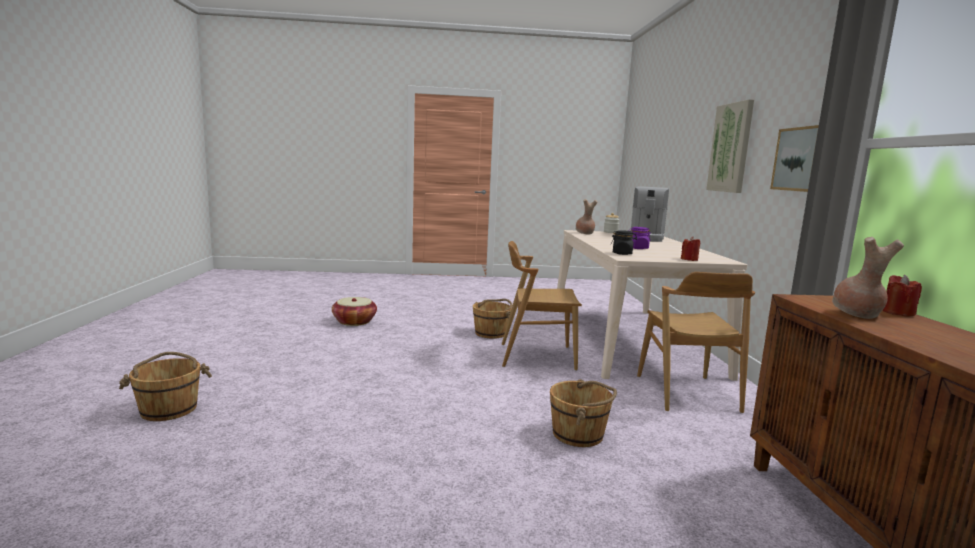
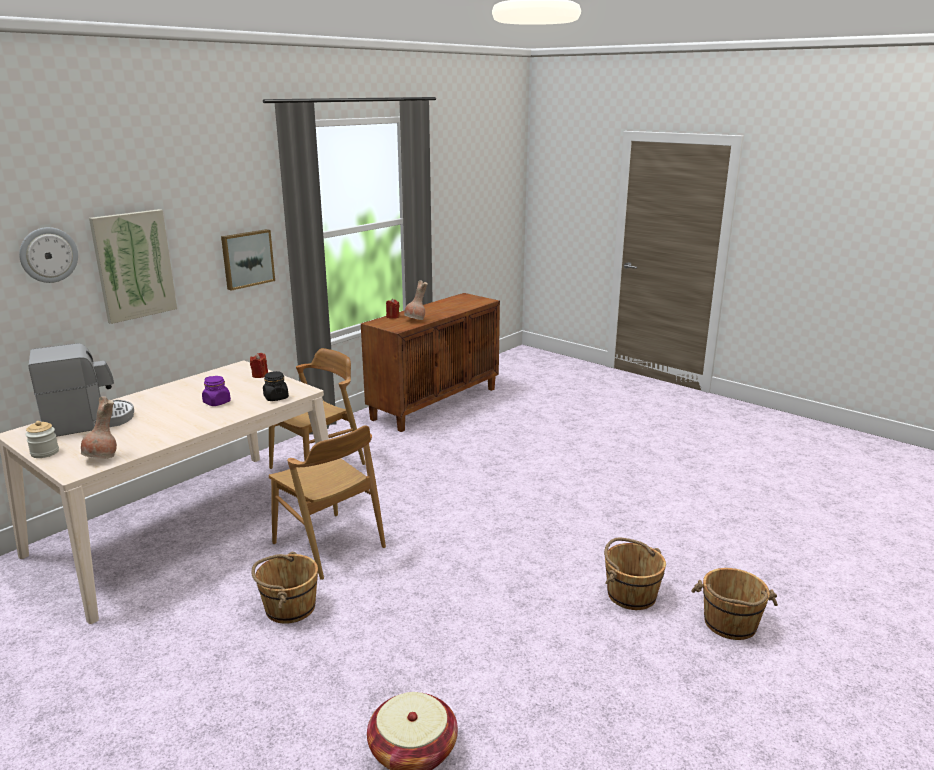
camera: 135 degrees left, 10 degrees up
(579, 434) = (449, 475): brown bucket -> brown bucket (631, 594)
(702, 132) = (48, 255): none -> wall clock

